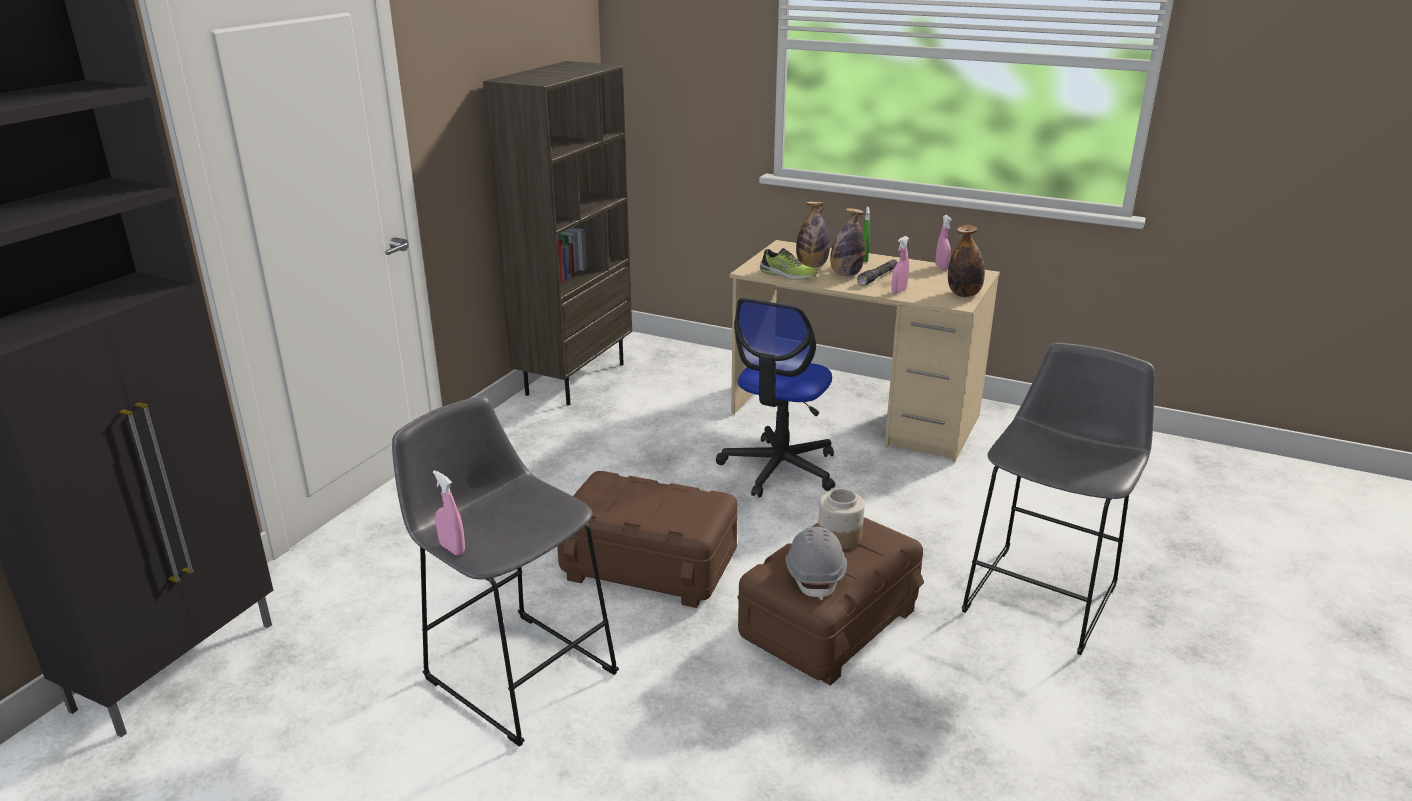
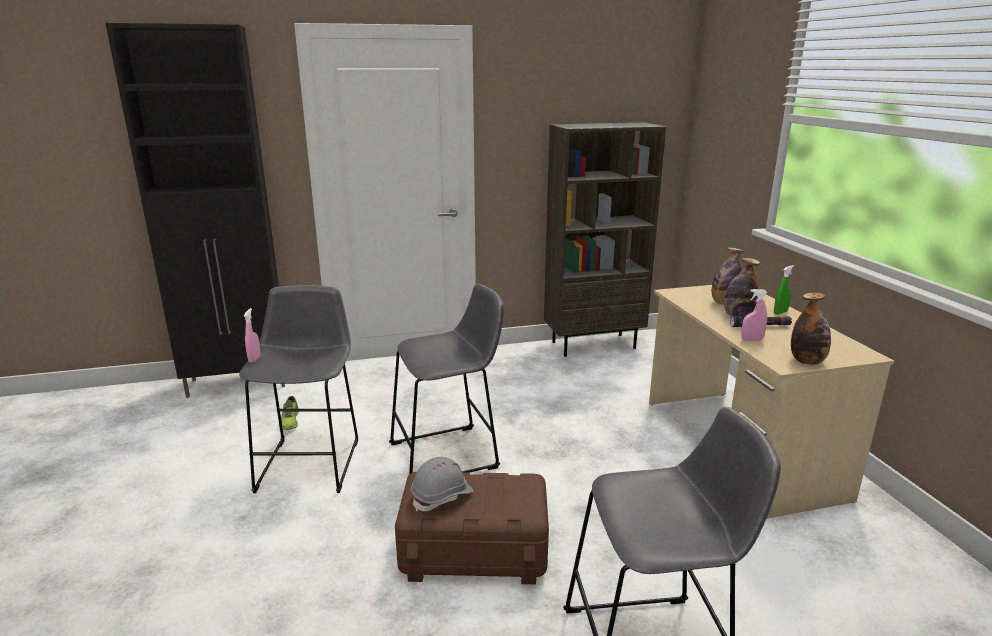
camera: 50 degrees right, 5 degrees down
(650, 564) = (450, 455): brown storage box -> grey stool
(779, 468) = (618, 449): office chair -> none
(787, 275) = (691, 302): shoe -> shoe (289, 420)
(839, 537) = (499, 487): jar -> none
(941, 267) = (838, 339): pink spray bottle -> none

